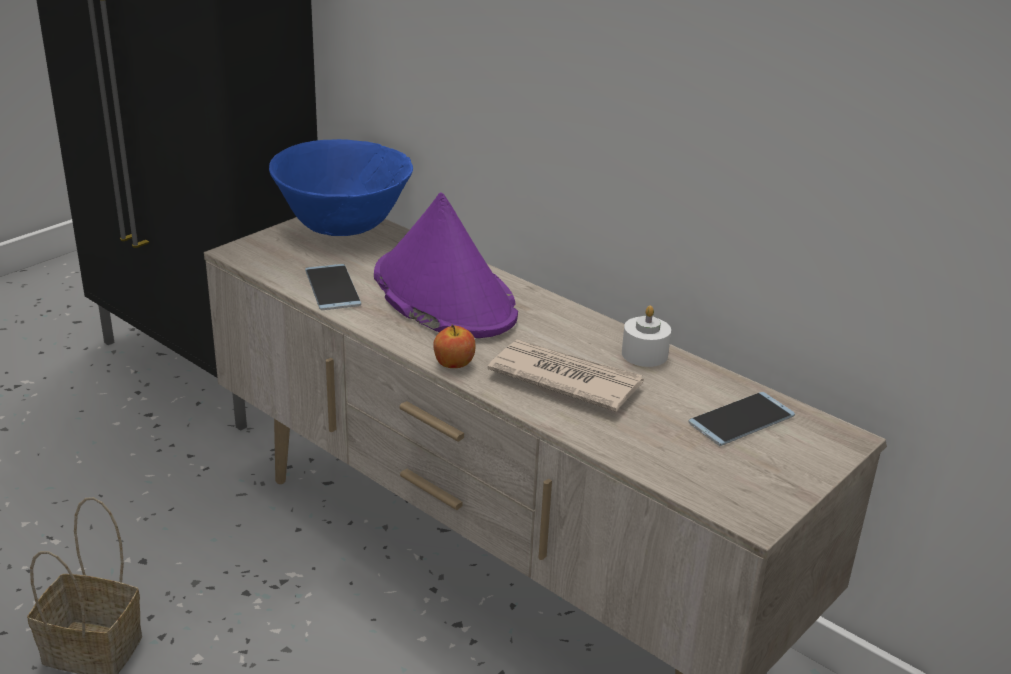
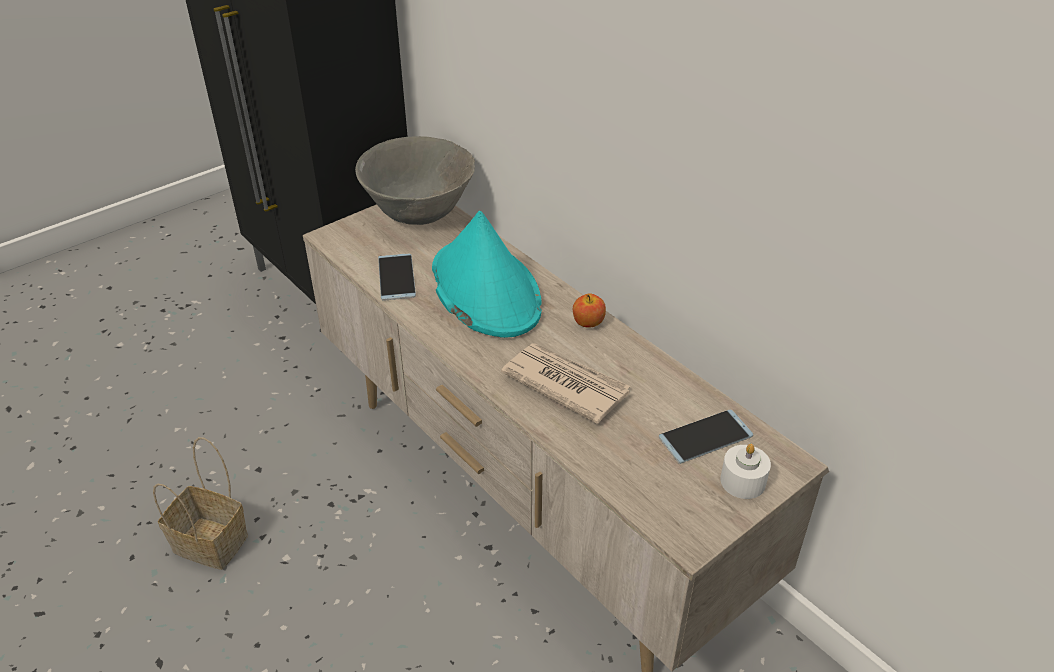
camera: 10 degrees right, 10 degrees up
(342, 226) = (419, 213): blue bowl -> grey bowl
(443, 295) = (484, 289): purple hat -> turquoise hat
(454, 363) = (477, 362): apple -> apple (588, 322)
(644, 354) = (639, 362): white candle -> white candle (743, 481)

